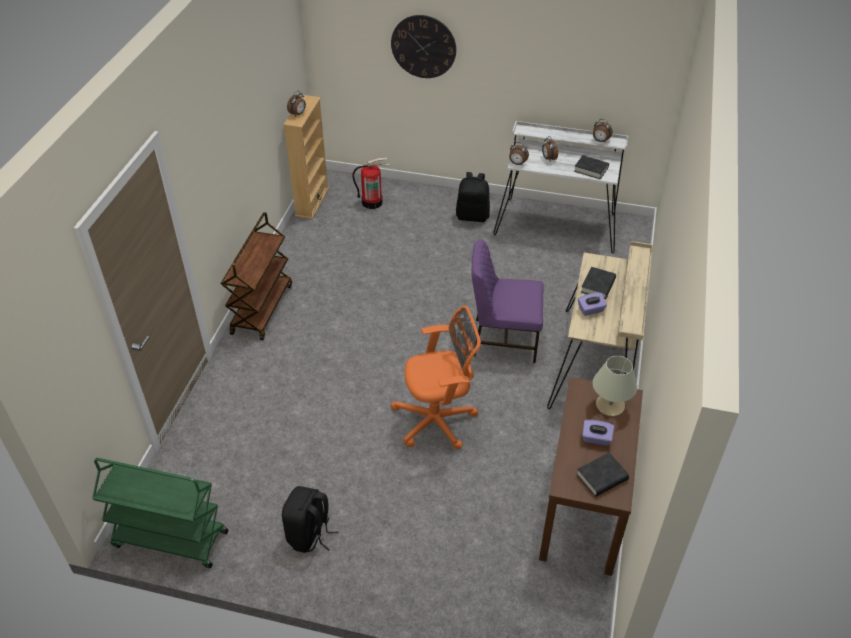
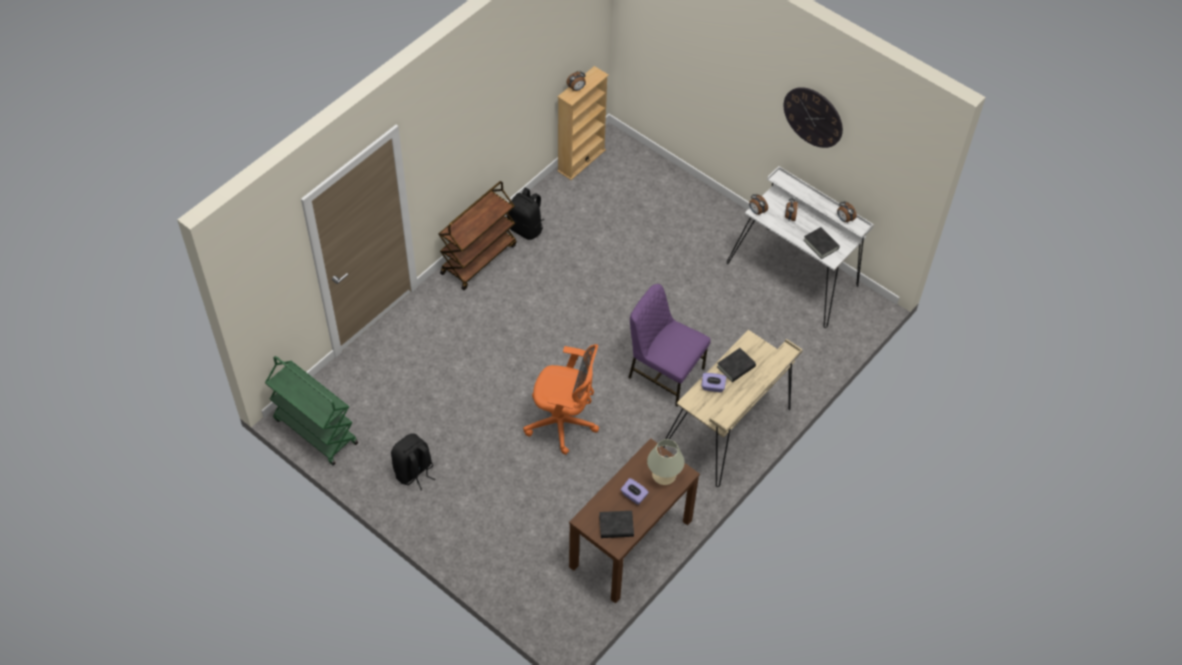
camera: 25 degrees right, 10 degrees up
(372, 202) = (636, 182): fire extinguisher -> none
(423, 46) = (710, 67): wall clock -> wall clock (813, 117)
(472, 216) = (720, 234): black backpack -> black backpack (526, 228)

